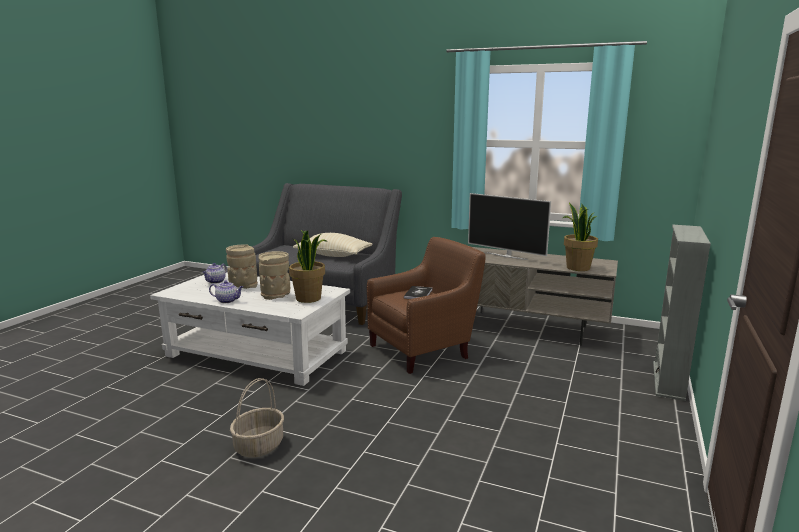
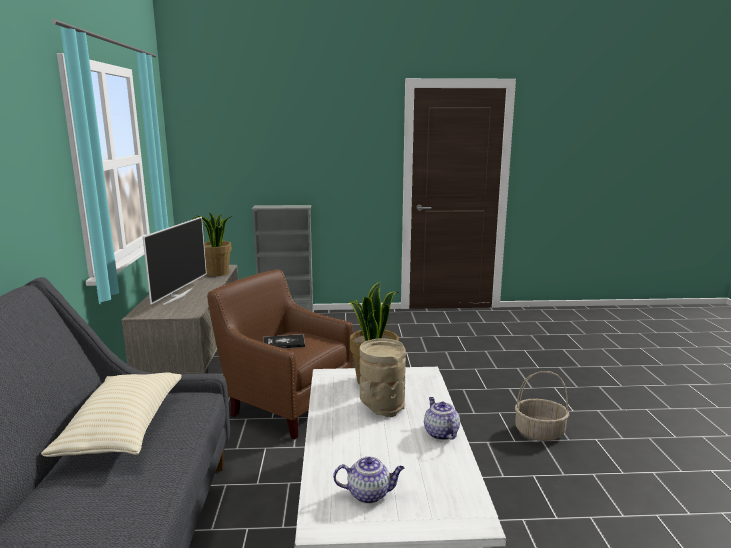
camera: 115 degrees left, 0 degrees up
(243, 286) = (368, 450): beige vase -> none

